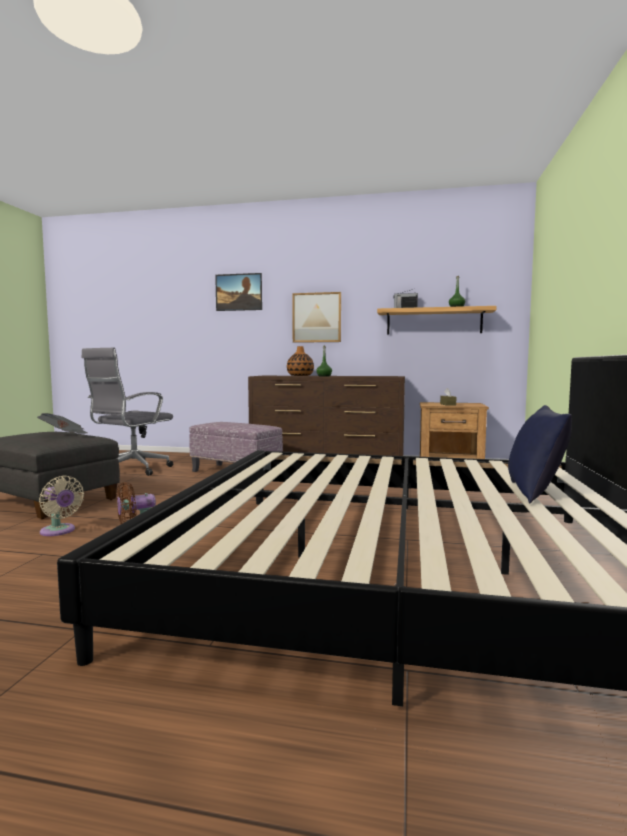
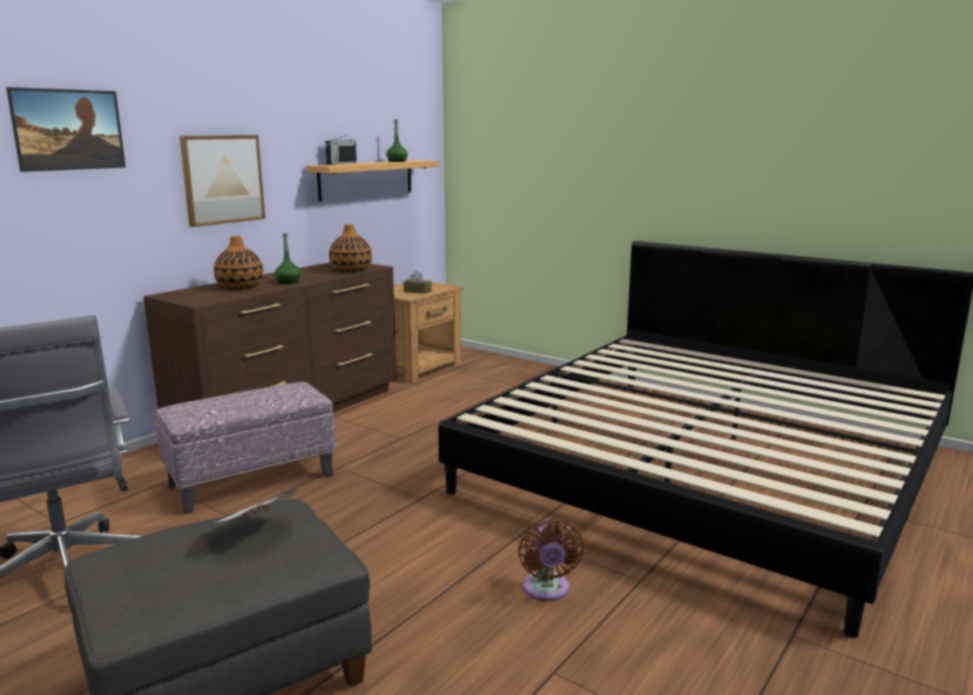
camera: 65 degrees left, 10 degrees up
(59, 531) = (450, 660): beige fan -> none
(376, 376) = (351, 269): none -> vase
(535, 493) = (723, 370): blue pillow -> none

